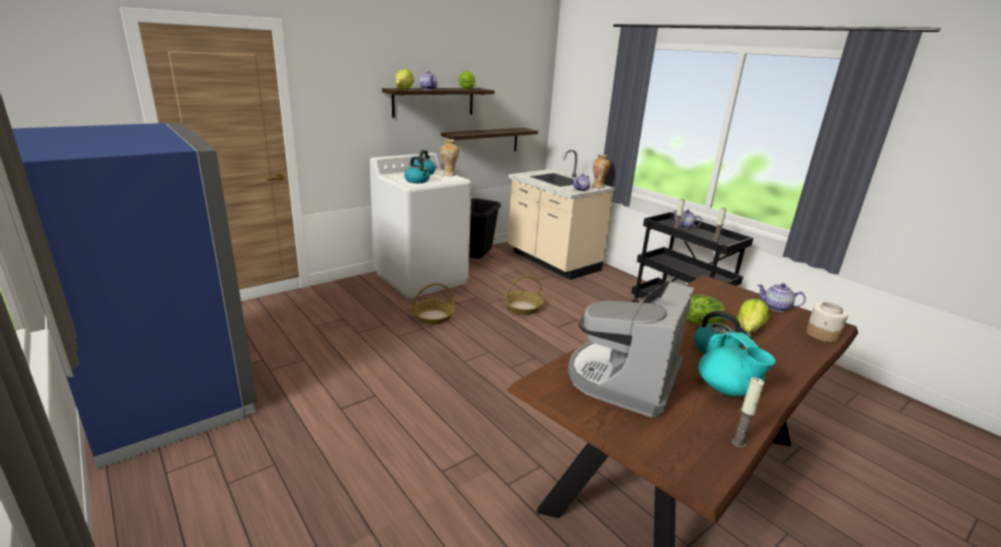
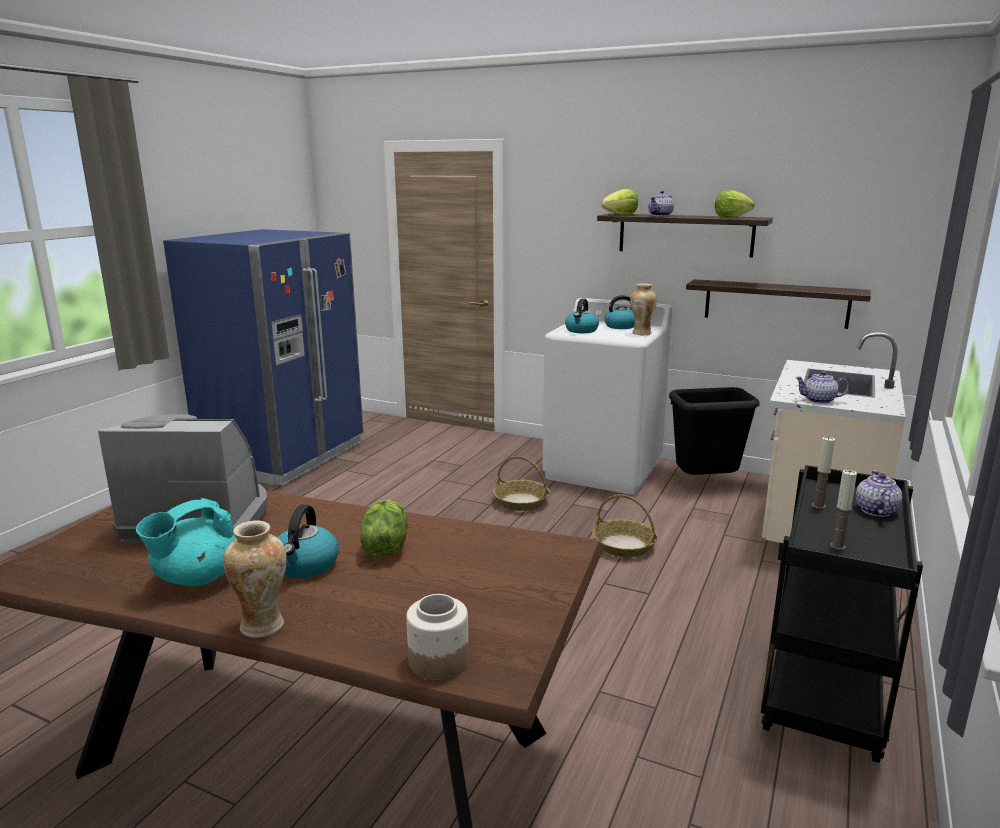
camera: 65 degrees right, 5 degrees down
(598, 187) = (872, 407): vase -> vase (263, 626)
(738, 443) = (76, 590): candle -> none
(749, 330) = (396, 588): lettuce -> none
(776, 307) = (523, 612): teapot -> none

